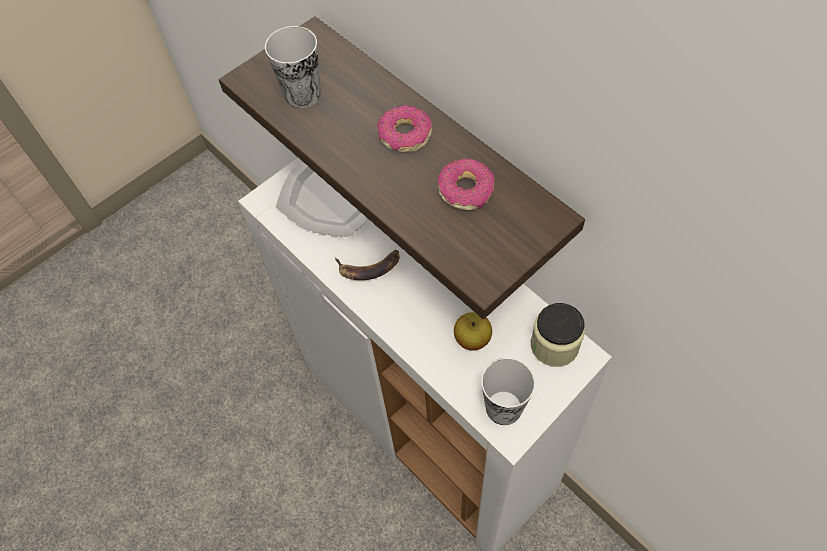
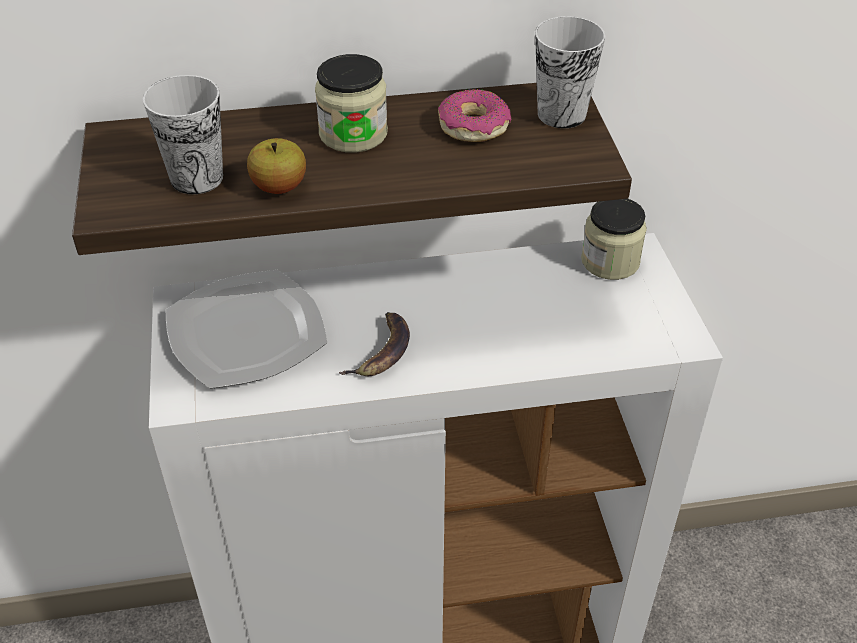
camera: 60 degrees left, 15 degrees down
(404, 135) = (353, 134): donut -> jar
(472, 339) = (552, 314): apple -> apple (279, 187)
(503, 407) = (652, 331): cup -> cup (561, 114)

